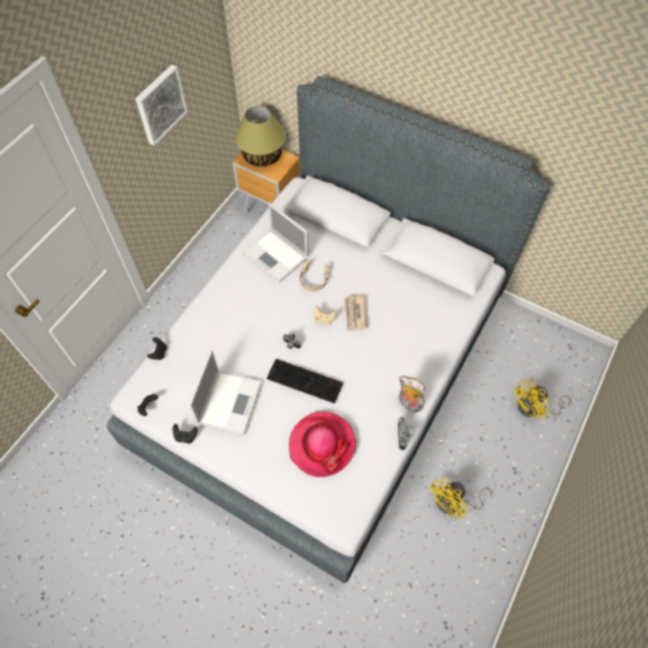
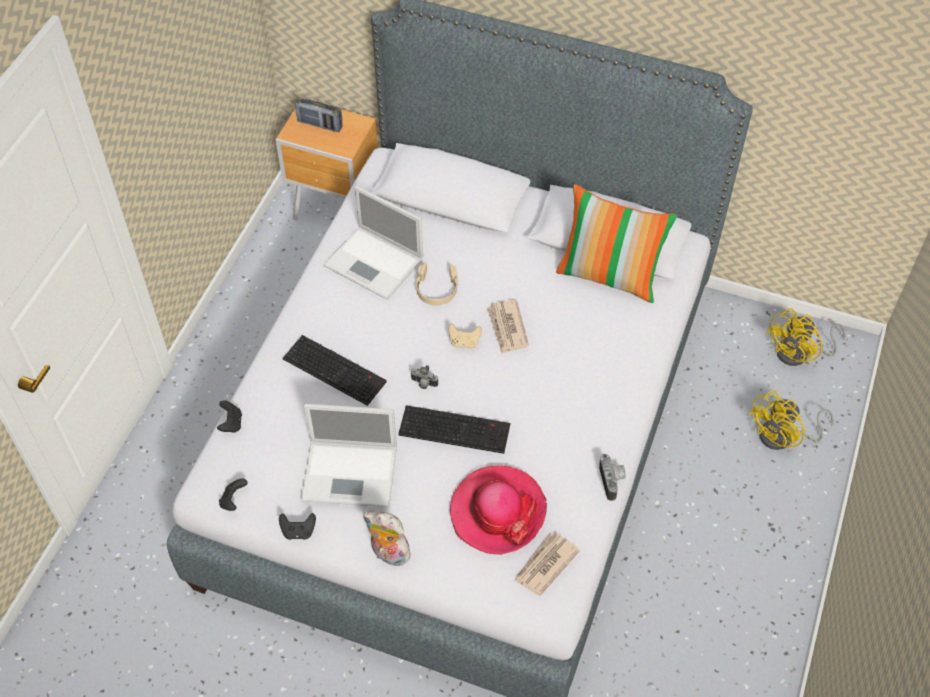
camera: 10 degrees left, 5 degrees down
(160, 104) = (180, 64): picture -> none
(229, 401) = (352, 473): laptop -> laptop turned 90 degrees clockwise
(235, 326) = (336, 370): none -> keyboard
(262, 156) = (320, 124): table lamp -> radio
(346, 489) = (545, 565): none -> newspaper
(408, 403) = (608, 438): plush toy -> plush toy (388, 554)
(432, 287) = (609, 275): none -> pillow
(454, 503) = (693, 586): yellow fan -> yellow fan (799, 354)

